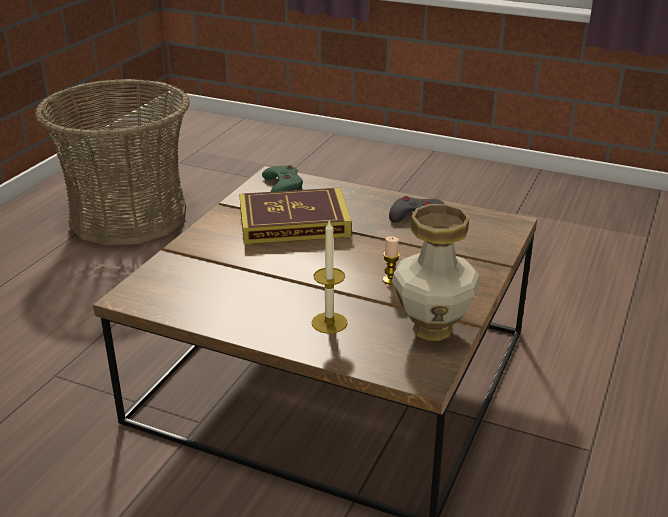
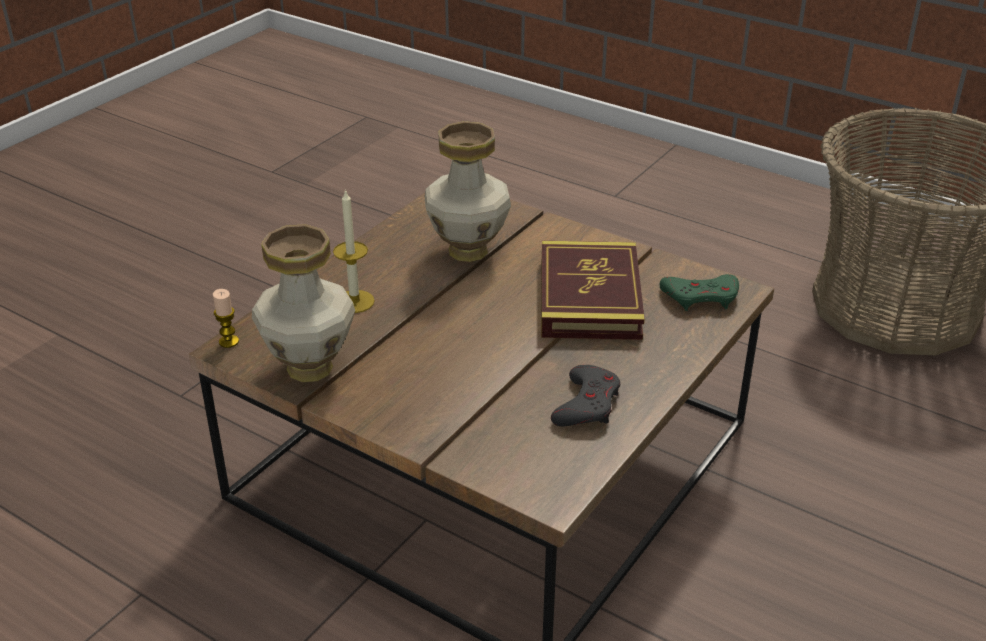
camera: 100 degrees right, 5 degrees up
(235, 278) = (467, 251): none -> vase
(390, 280) = (424, 353): candle -> candle (229, 342)

